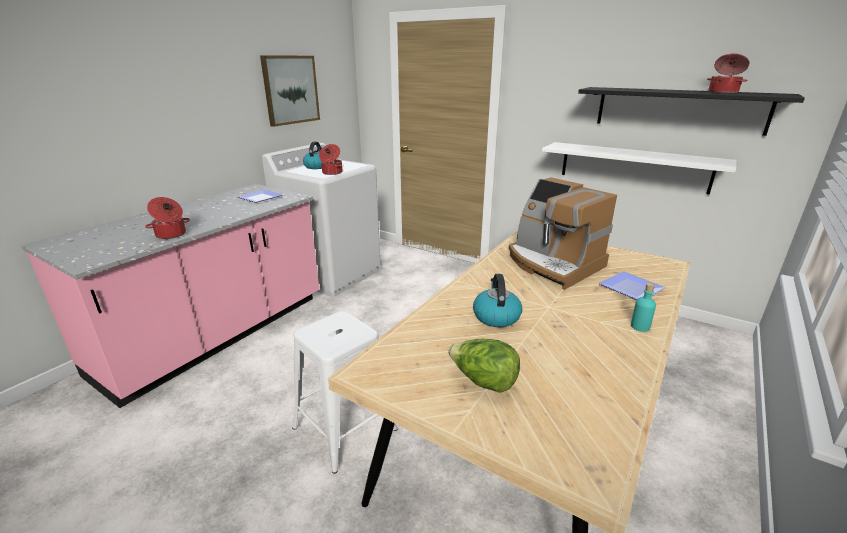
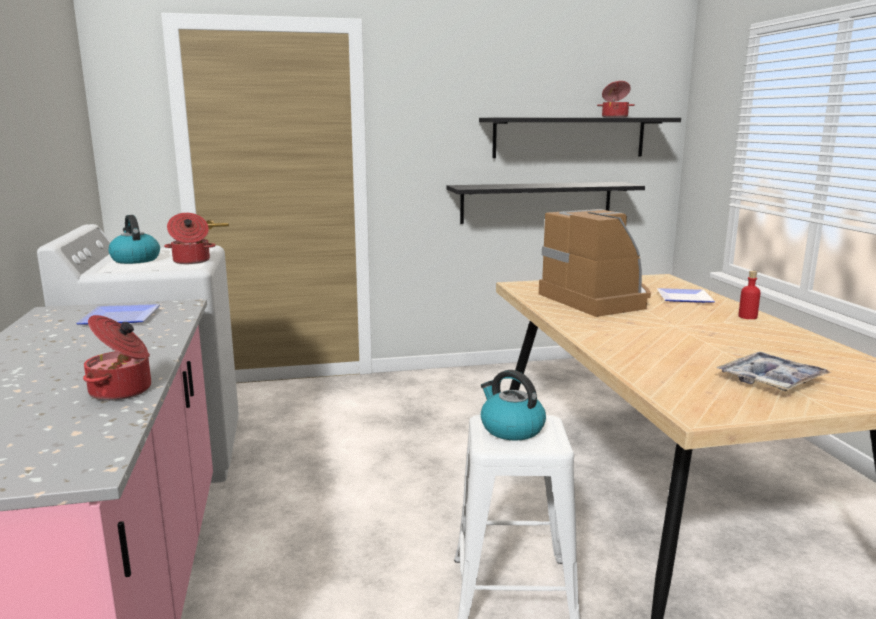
camera: 45 degrees left, 10 degrees down
(290, 90) = (40, 129): picture -> none
(483, 382) = (770, 380): lettuce -> tray
(496, 316) = (663, 343): kettle -> kettle (511, 429)
(553, 264) = (597, 299): coffee machine -> coffee machine turned 120 degrees counterclockwise
(633, 167) = (536, 202): white shelf -> black shelf
(640, 326) = (747, 317): turquoise bottle -> red bottle

